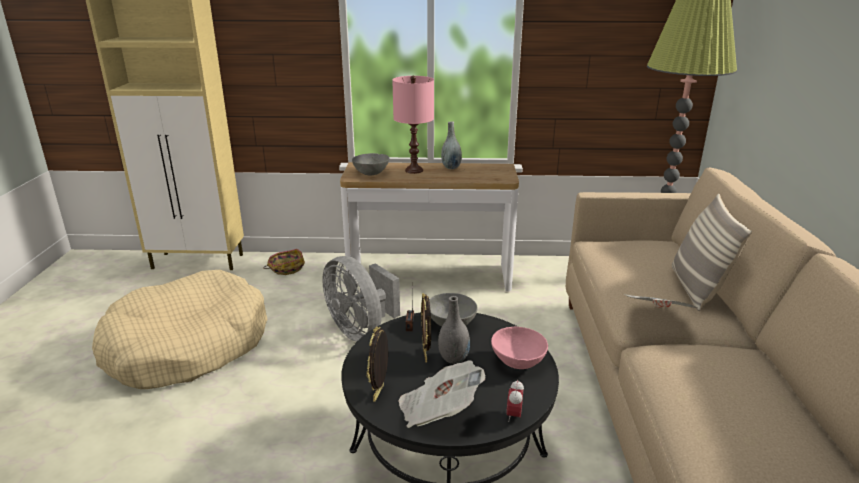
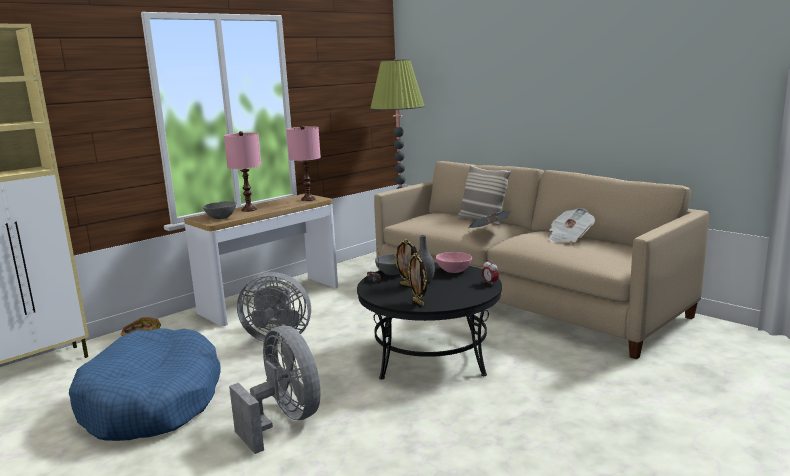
camera: 45 degrees left, 10 degrees down
(187, 346) = (152, 402): beige dog bed -> blue dog bed
(211, 440) = (284, 420): none -> grey fan
(438, 411) = (458, 295): newspaper -> newspaper (569, 238)
(451, 167) = (270, 203): grey vase -> none
(493, 175) = (308, 199): none -> pink table lamp

